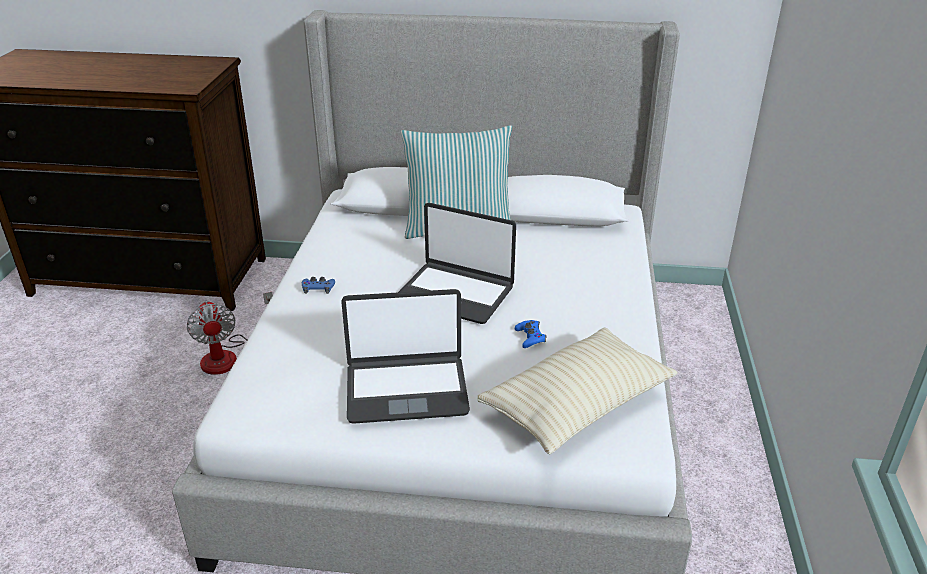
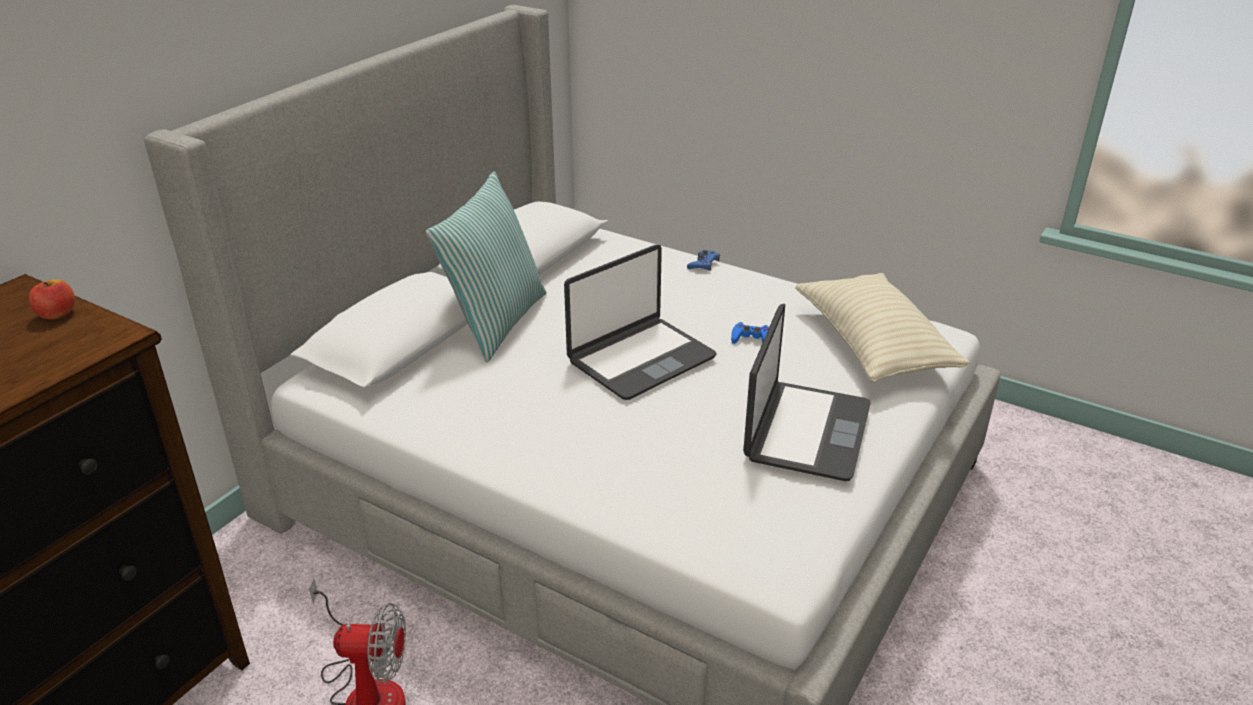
camera: 65 degrees left, 0 degrees up
(202, 73) = (57, 314): none -> apple
(318, 288) = (546, 453): blue game controller -> blue game controller (703, 264)

